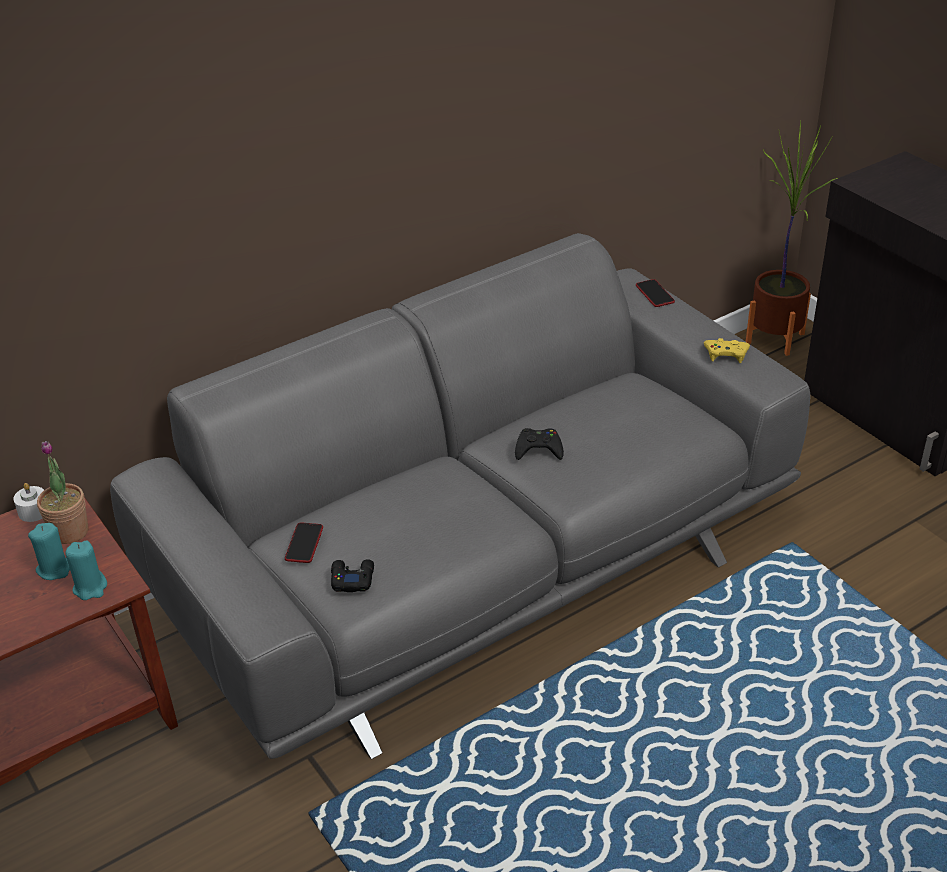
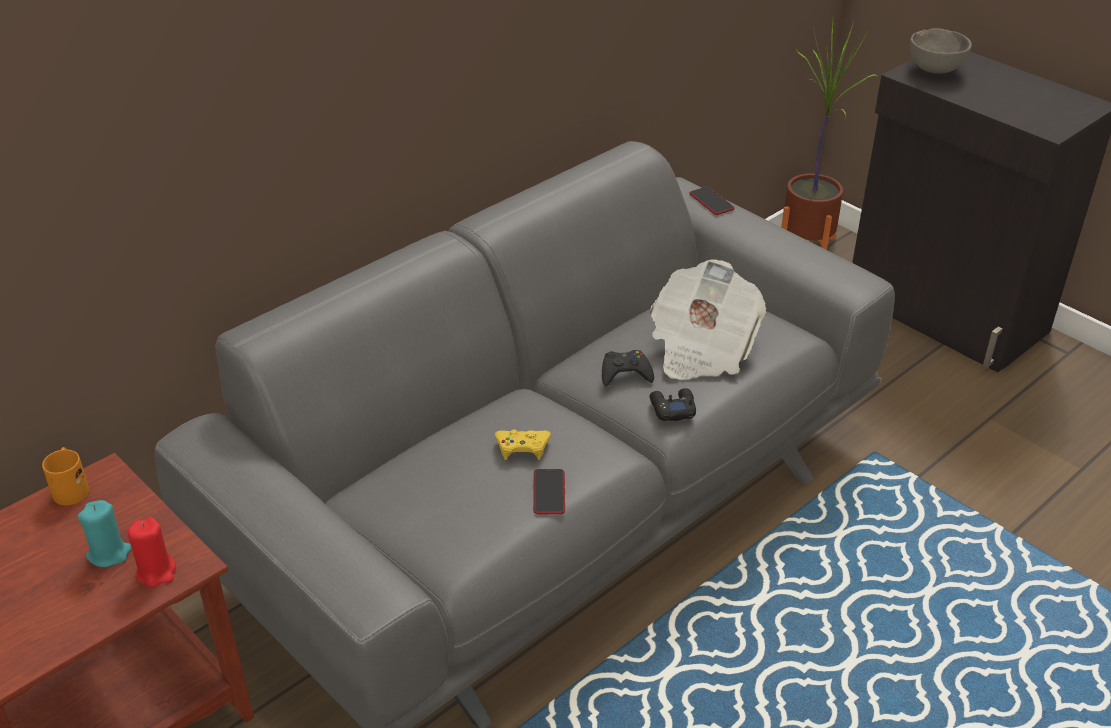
camera: 10 degrees left, 0 degrees up
(34, 511) = (70, 487): white candle -> orange mug
(69, 532) = (118, 508): potted plant -> none
(90, 588) = (156, 572): turquoise candle -> red candle
(304, 543) = (390, 498): phone -> phone (549, 492)
(352, 579) = (454, 533): black game controller -> black game controller (672, 409)
(614, 431) = (701, 347): none -> newspaper
(726, 354) = (802, 259): yellow game controller -> yellow game controller (522, 447)
(886, 178) = (935, 69): none -> grey bowl

